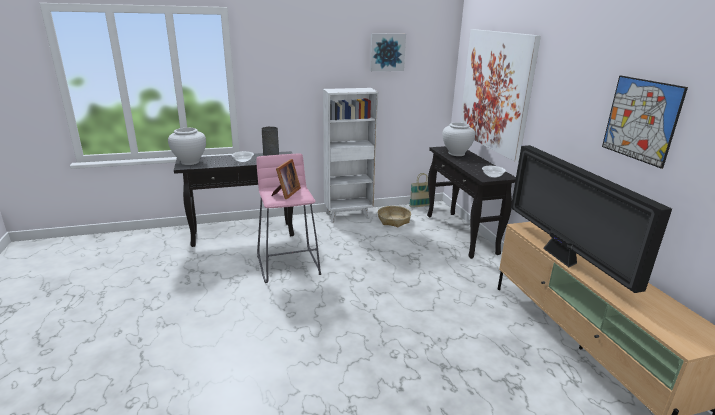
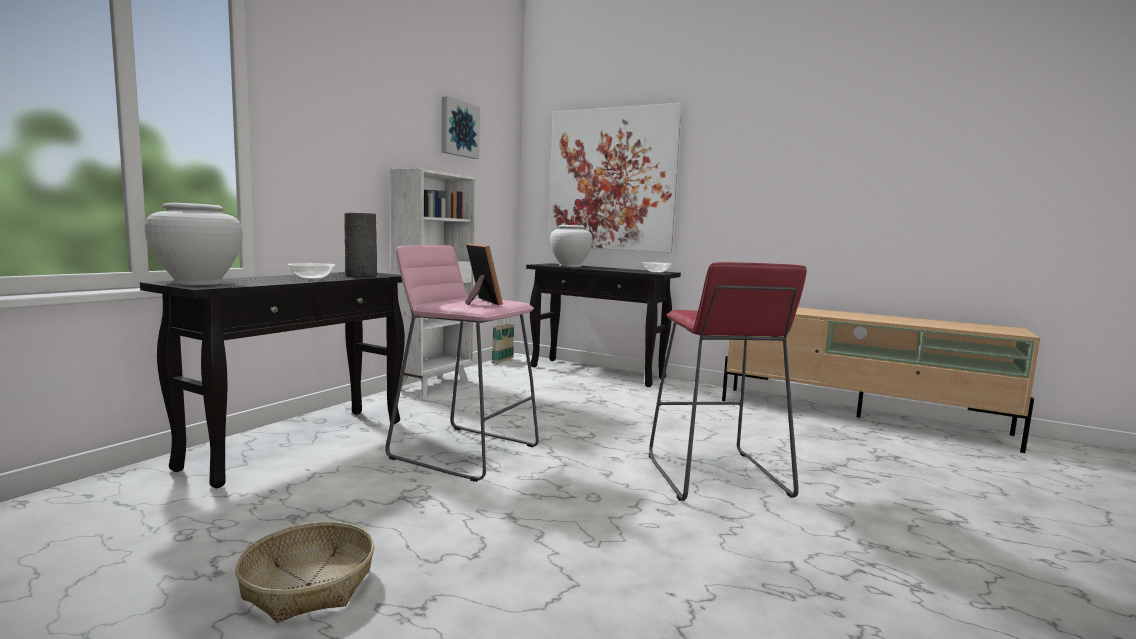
camera: 45 degrees left, 15 degrees down
(367, 334) = (715, 475): none -> red stool
(393, 220) = (502, 378): basket -> basket (308, 585)
(561, 258) = (829, 315): television -> none
(641, 120) = (849, 163): picture -> none

